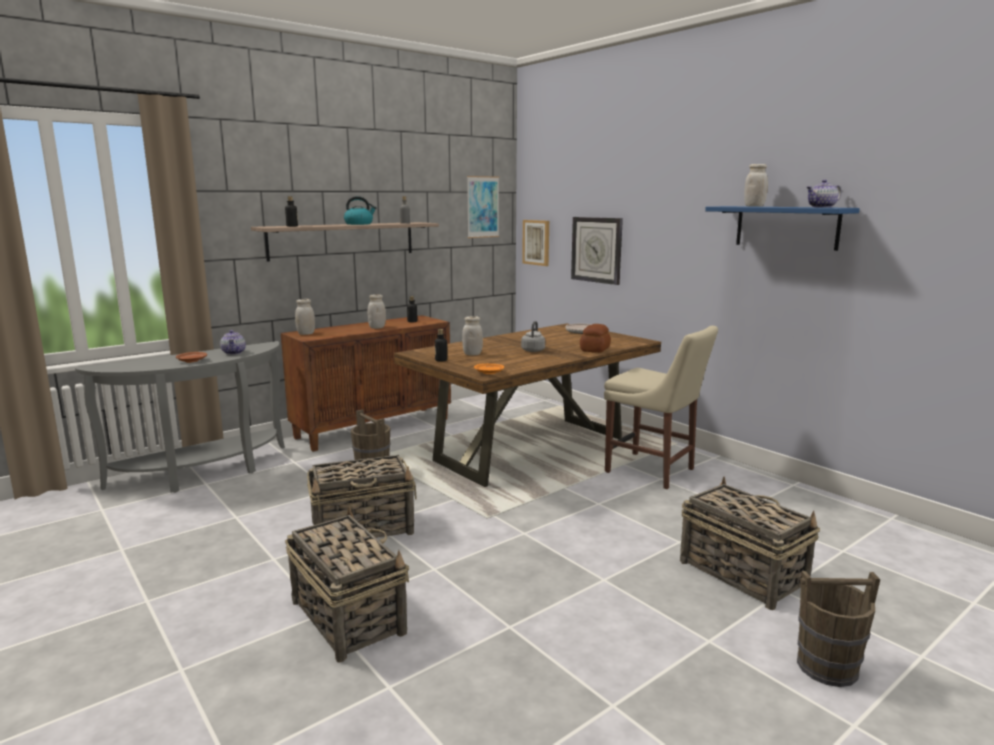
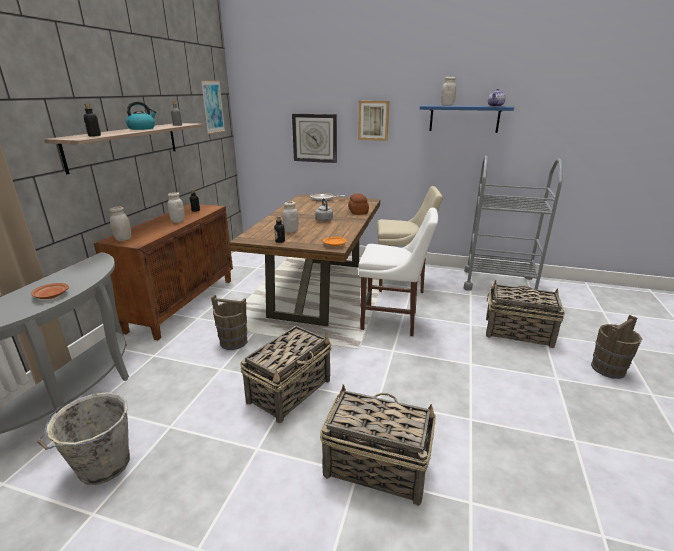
camera: 35 degrees left, 10 degrees up
(162, 524) = (102, 466): none -> grey bucket
(234, 352) = (81, 274): teapot -> none
(536, 242) = (256, 134): picture -> picture (373, 120)
(572, 505) = (392, 321): none -> white chair
(819, 511) = (498, 283): none -> grey cart

